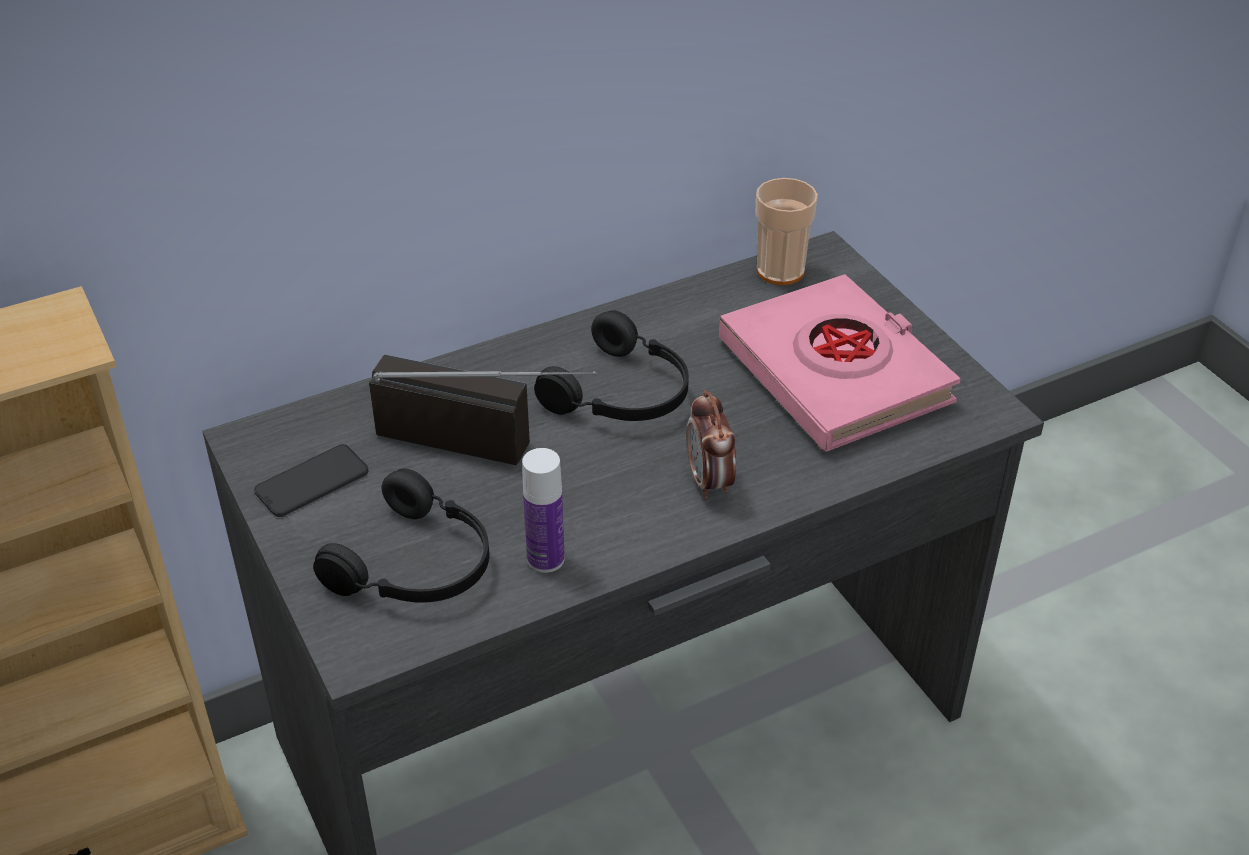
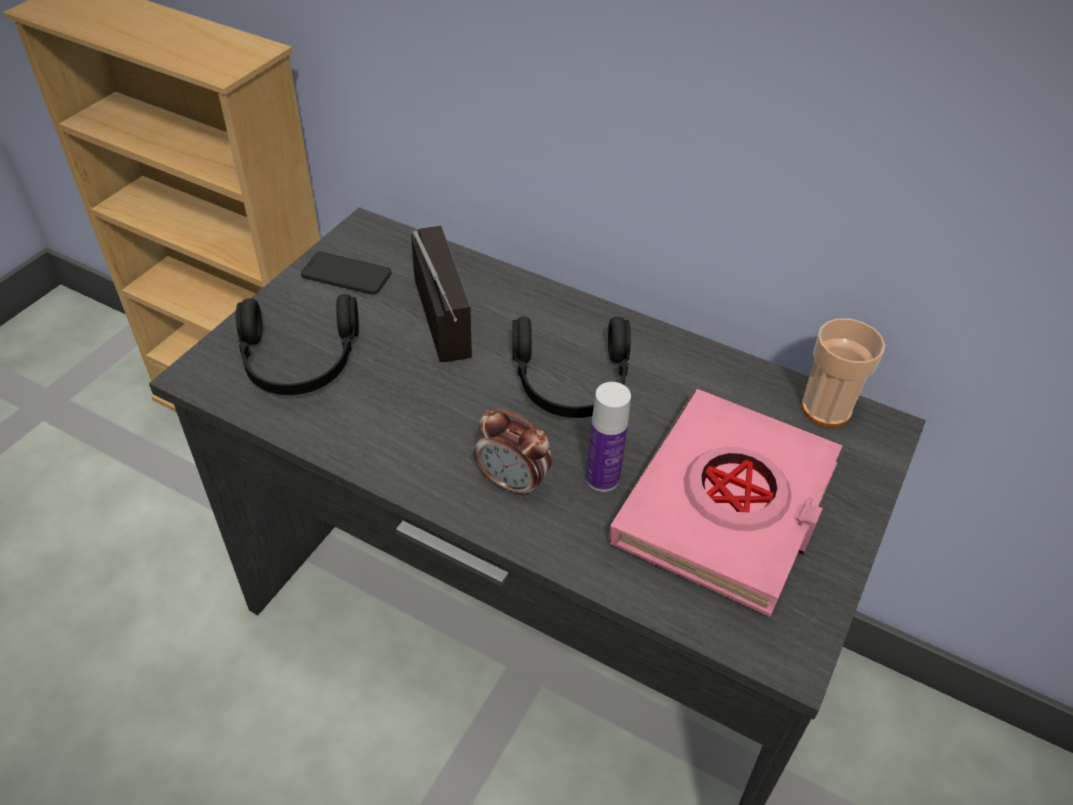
camera: 55 degrees right, 5 degrees up
(545, 559) = (352, 425): bottle -> bottle (602, 478)
(710, 482) = (513, 483): alarm clock -> alarm clock turned 105 degrees counterclockwise

